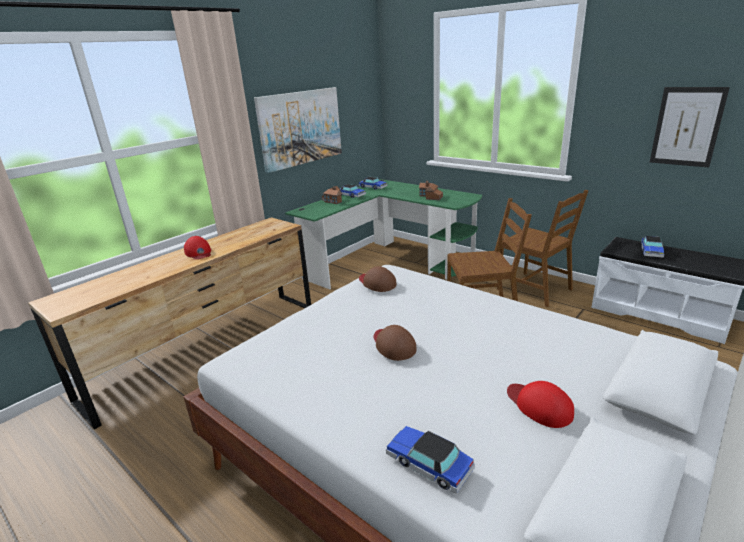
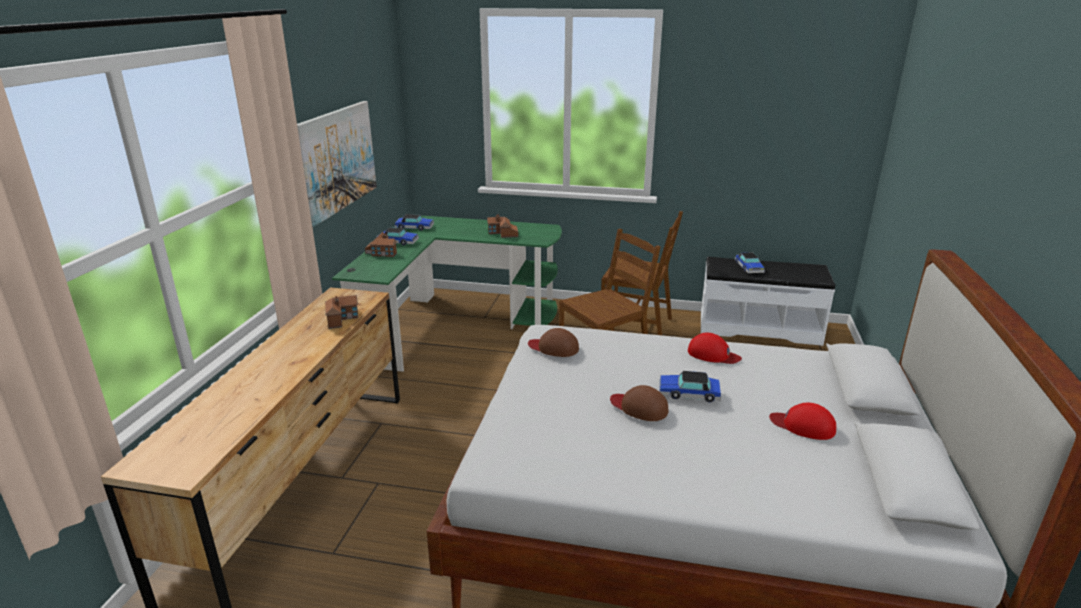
camera: 30 degrees left, 0 degrees up
(198, 252) = (289, 353): red cap -> red cap (713, 354)
(254, 237) = (342, 318): none -> toy house
(429, 463) = (771, 495): toy car -> toy car (689, 393)
(687, 127) = (765, 144): picture -> none

